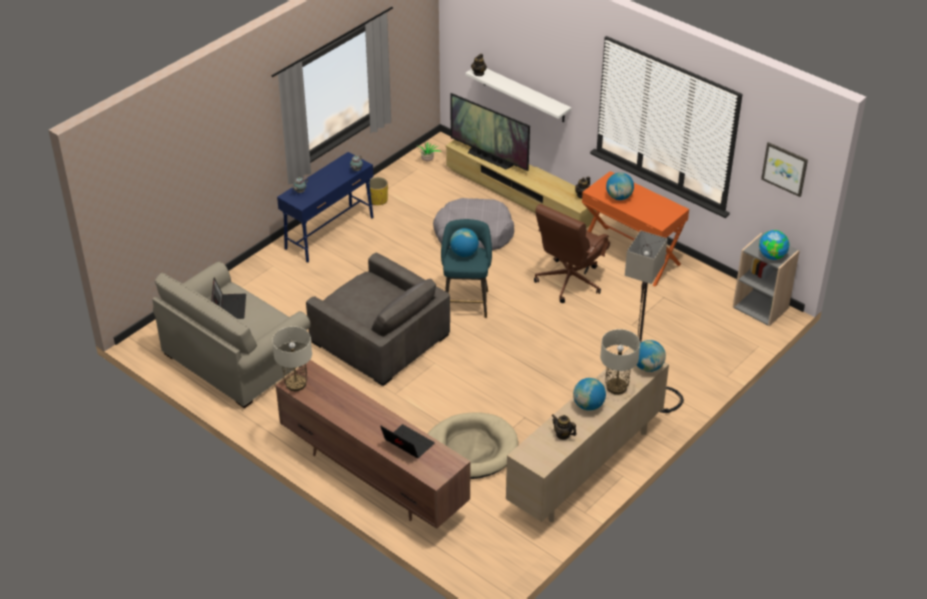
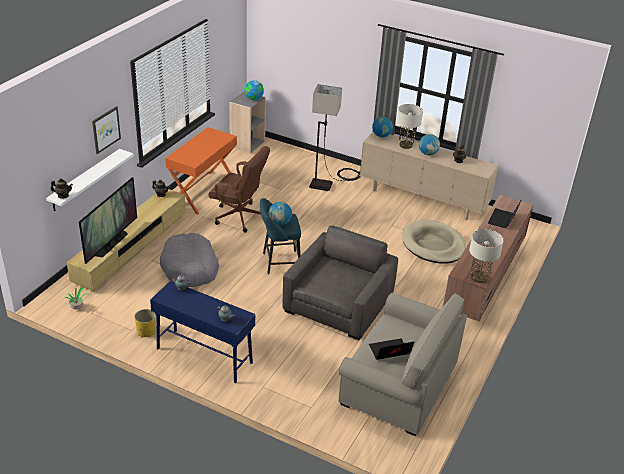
camera: 105 degrees left, 5 degrees down
(619, 197) = (199, 153): globe -> none
(785, 168) = (230, 46): picture -> picture (105, 129)

